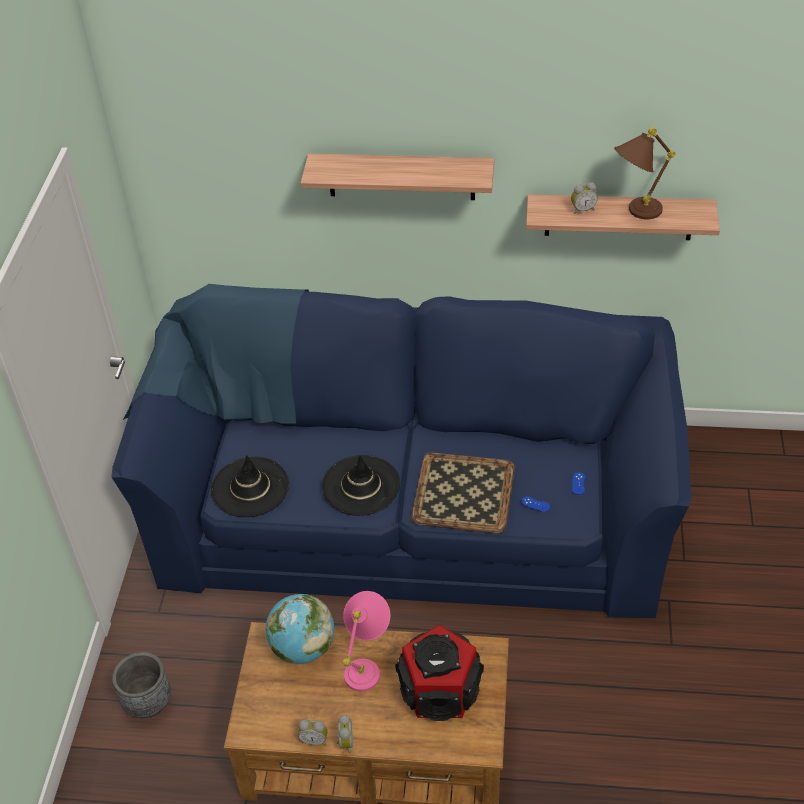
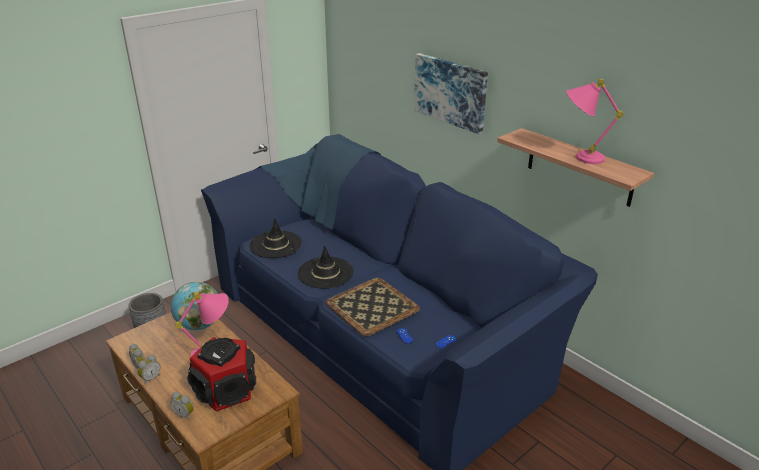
camera: 40 degrees right, 15 degrees down
(401, 176) = (450, 92): shelf -> picture
(582, 209) = (545, 144): alarm clock -> alarm clock (185, 414)
(634, 213) = (579, 157): brown table lamp -> pink table lamp

